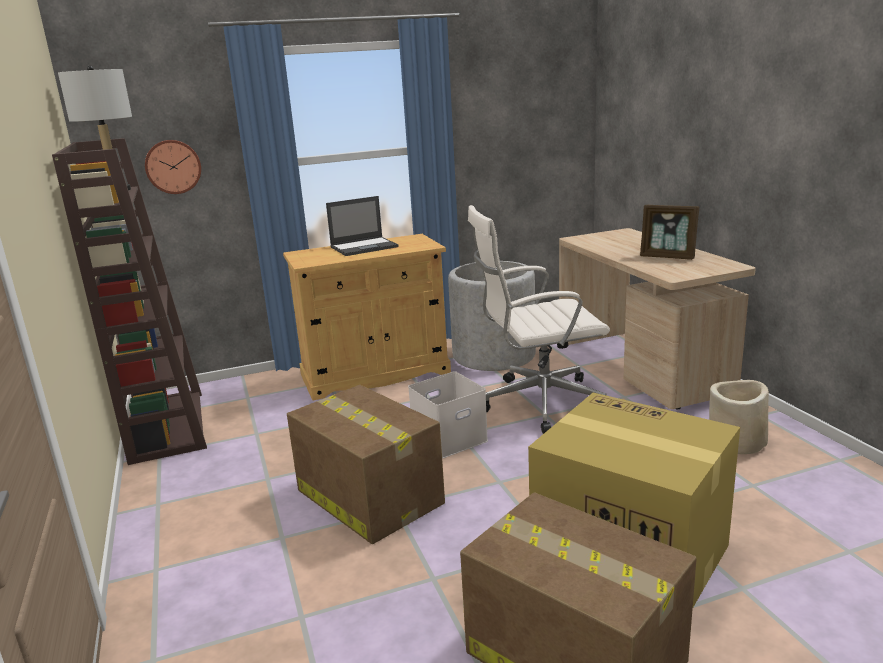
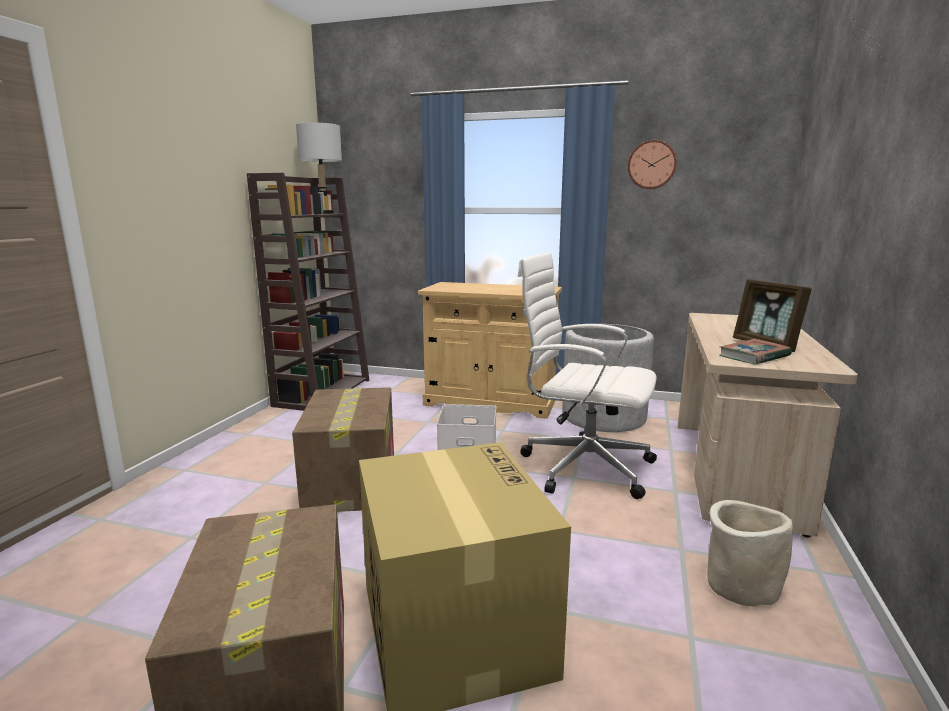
camera: 35 degrees right, 5 degrees down
(173, 166) = (381, 204): wall clock -> wall clock (651, 165)
(365, 247) = (497, 287): laptop -> none
(681, 269) = (754, 356): none -> book

